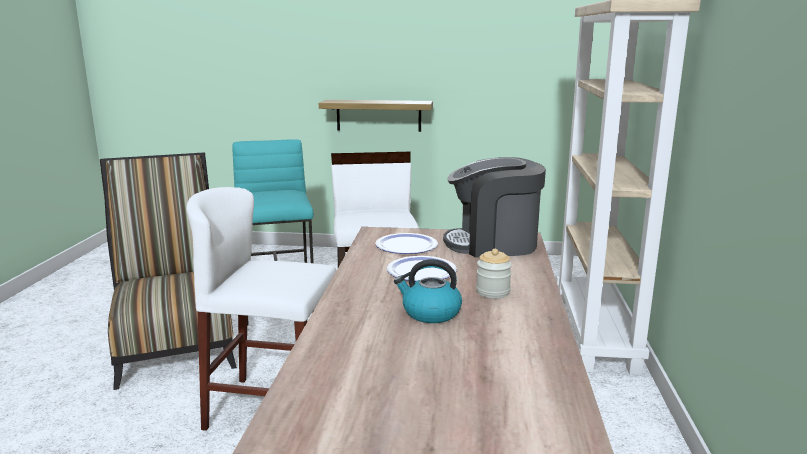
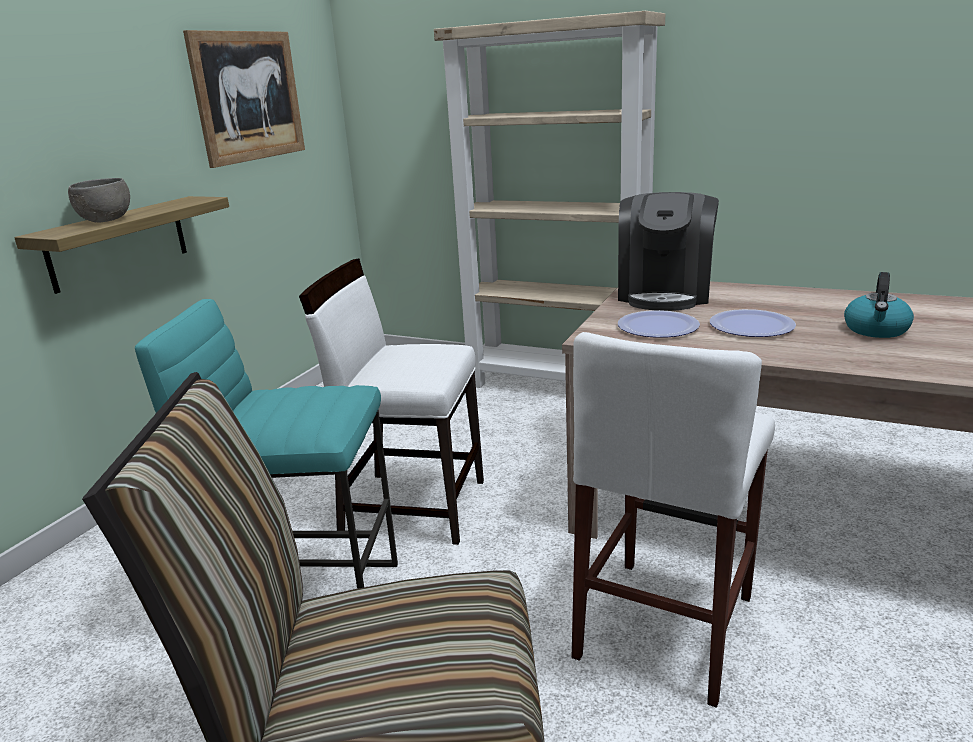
camera: 70 degrees left, 5 degrees up
(359, 101) = (105, 221): none -> grey bowl
(493, 292) = (813, 306): jar -> none
(501, 47) = (248, 96): none -> picture

